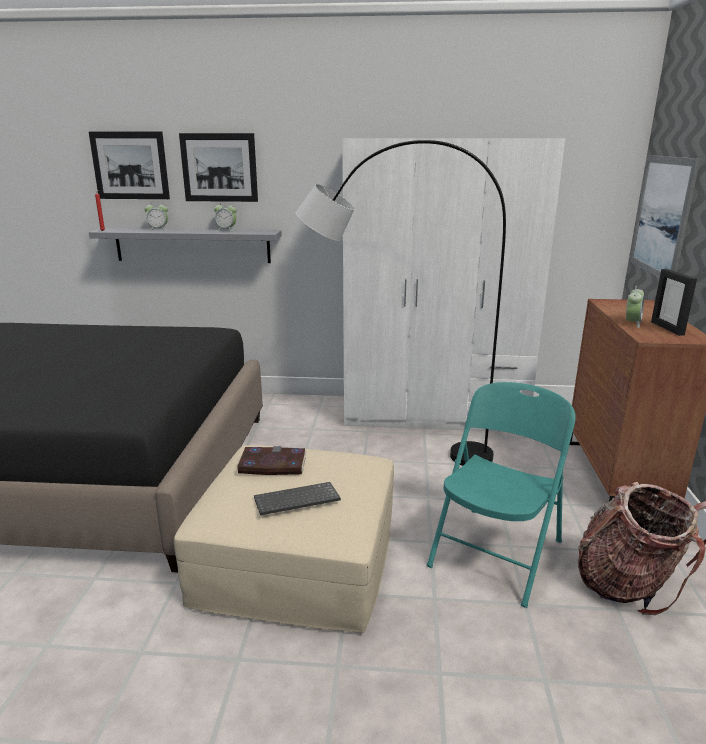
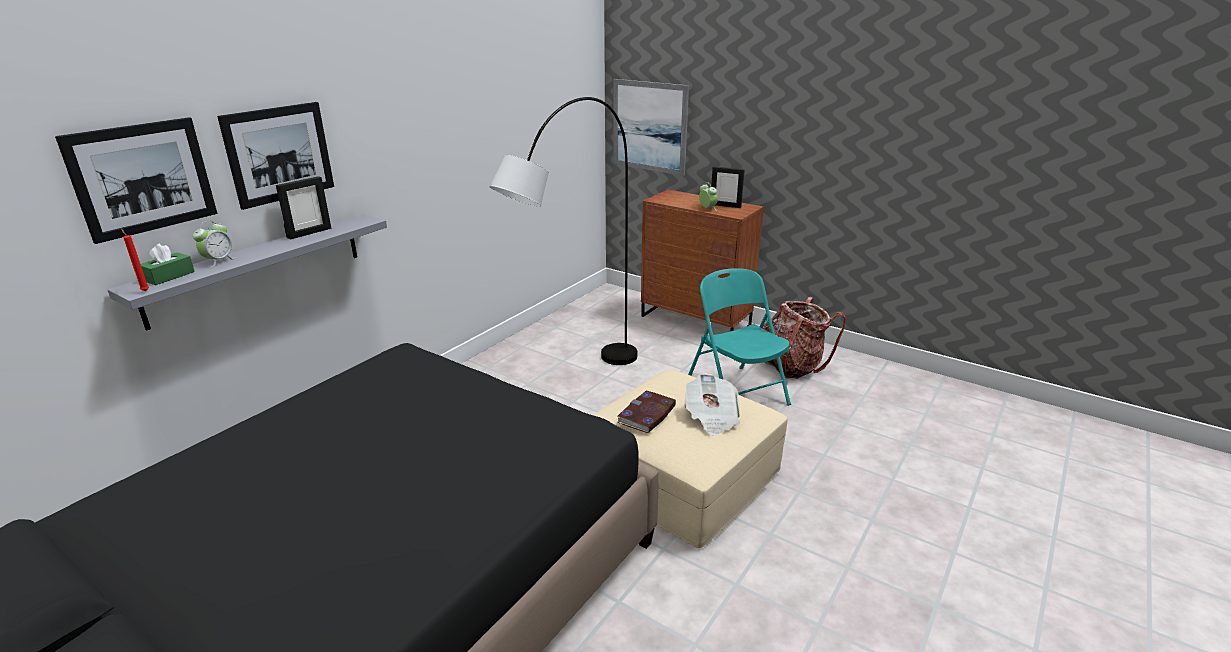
camera: 60 degrees left, 5 degrees up
(127, 229) = (169, 276): none -> green tissue box
(226, 230) = (309, 233): alarm clock -> picture frame
(296, 501) = (711, 418): keyboard -> newspaper
(434, 415) = (540, 345): white wardrobe -> none

